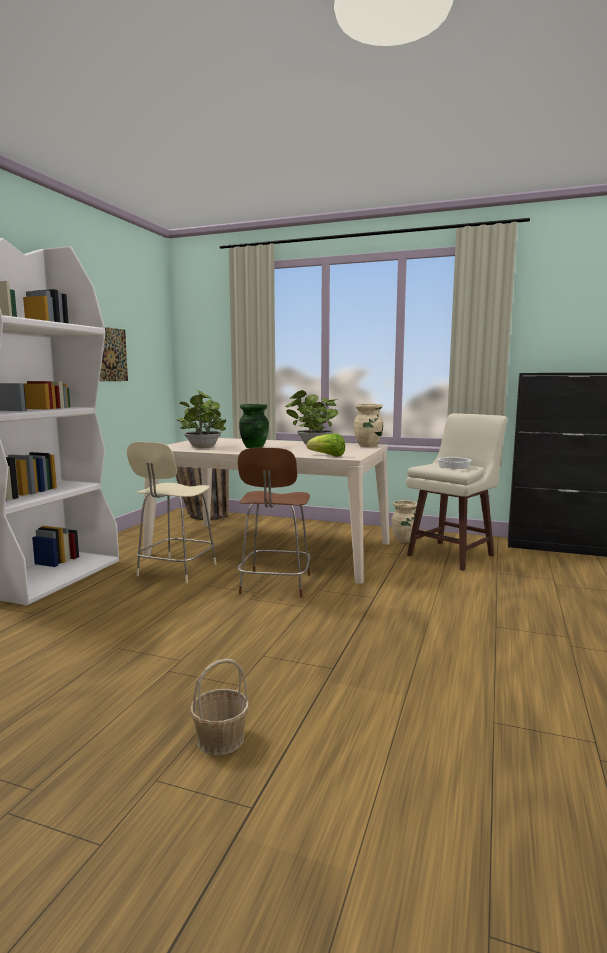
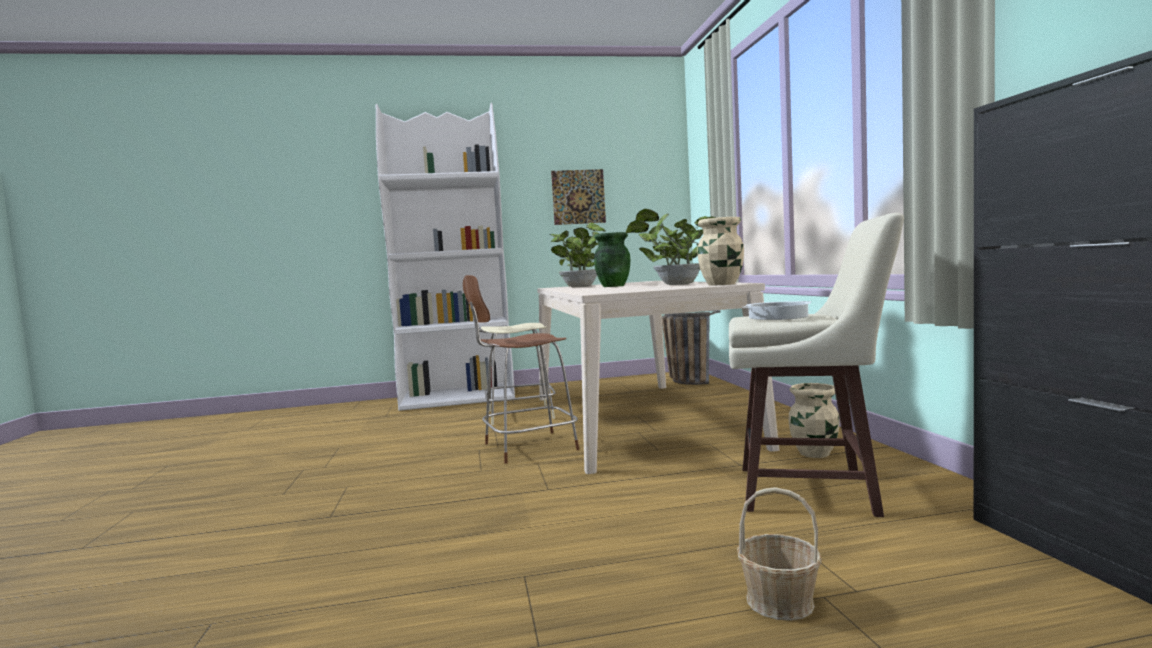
camera: 60 degrees right, 5 degrees down
(220, 739) = (187, 513): basket -> basket (779, 601)
(327, 456) = (591, 292): lettuce -> none

